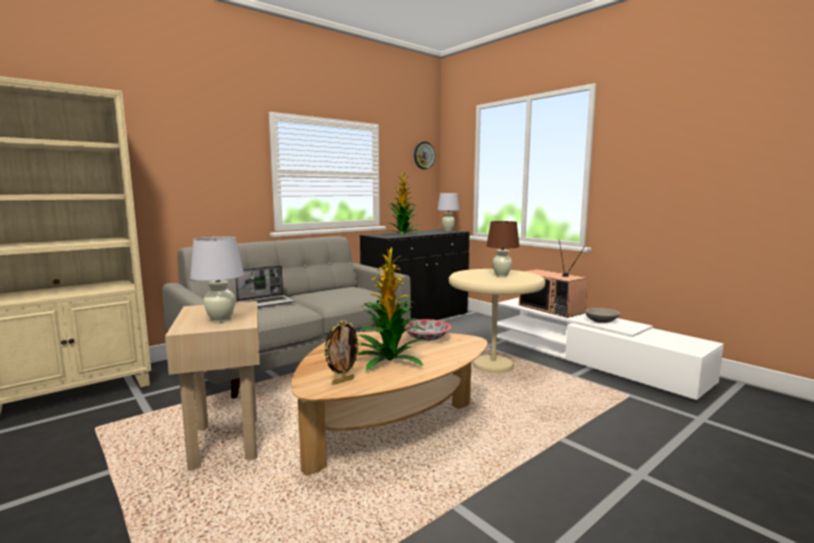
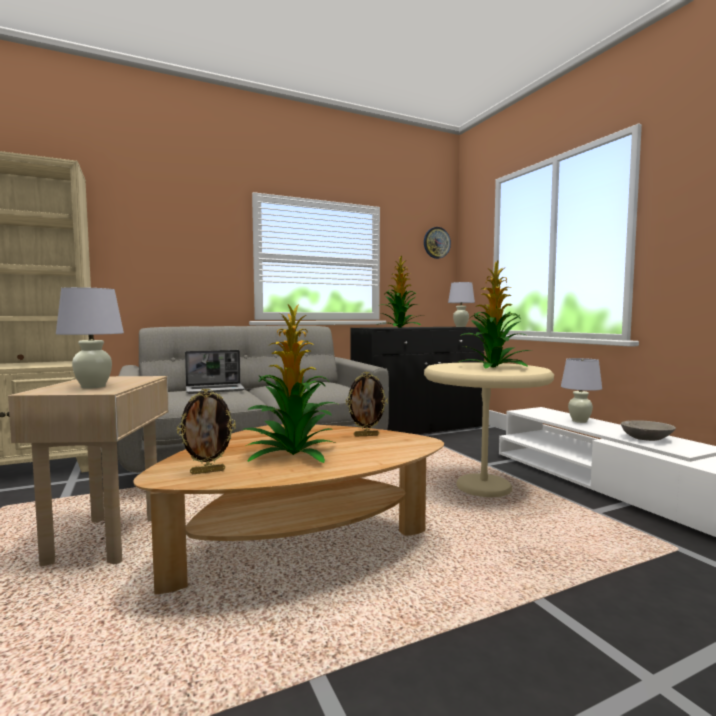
camera: 15 degrees right, 5 degrees down
(427, 338) = (366, 435): bowl -> picture frame
(501, 275) = (494, 367): brown table lamp -> potted plant
(552, 309) = (579, 421): television -> white table lamp

